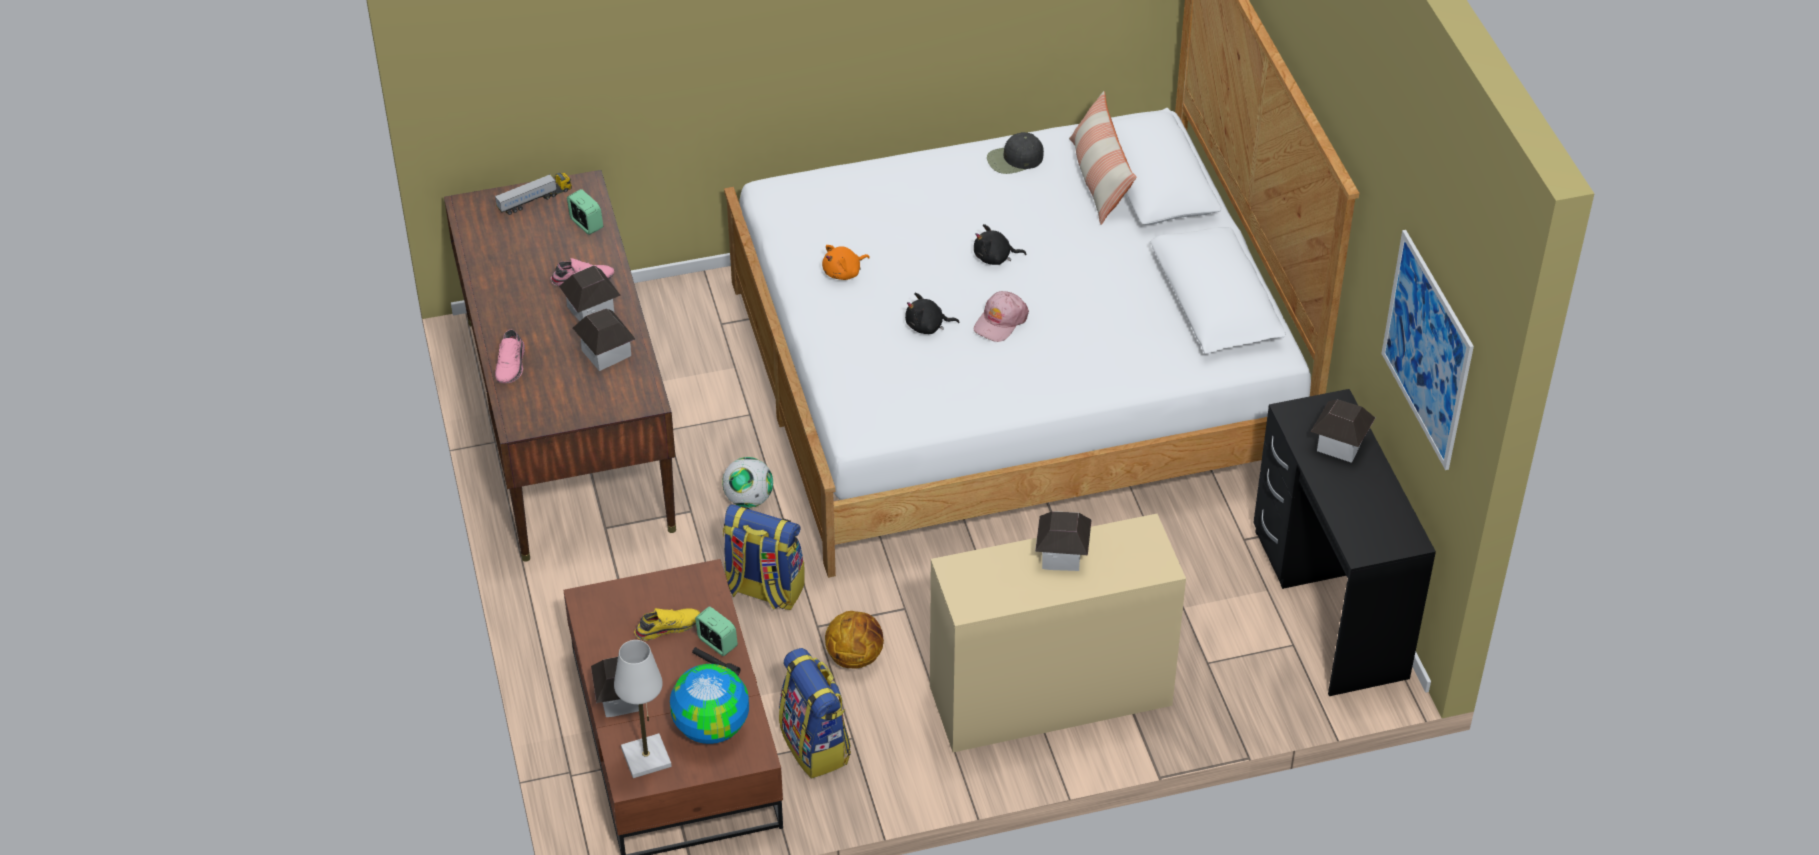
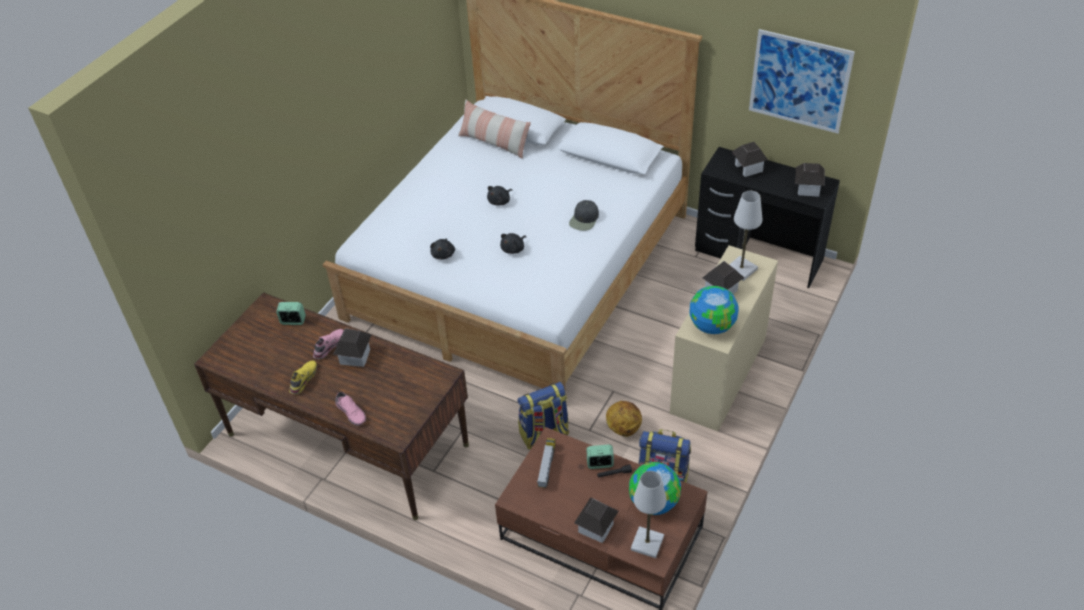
camera: 45 degrees left, 0 degrees up
(534, 200) = (248, 330): toy truck -> toy truck (546, 466)
(606, 353) = (392, 369): toy house -> toy house (807, 188)
(667, 626) = (567, 476): yellow shoe -> yellow shoe (303, 379)
(748, 499) = (481, 403): football -> none
(844, 272) = (443, 254): orange plush toy -> black plush toy
(986, 582) = (711, 326): none -> globe
(1000, 321) = (542, 224): pink cap -> none
(1014, 159) = (447, 159): black cap -> black cap (584, 219)
(1123, 552) = (741, 269): none -> white table lamp

